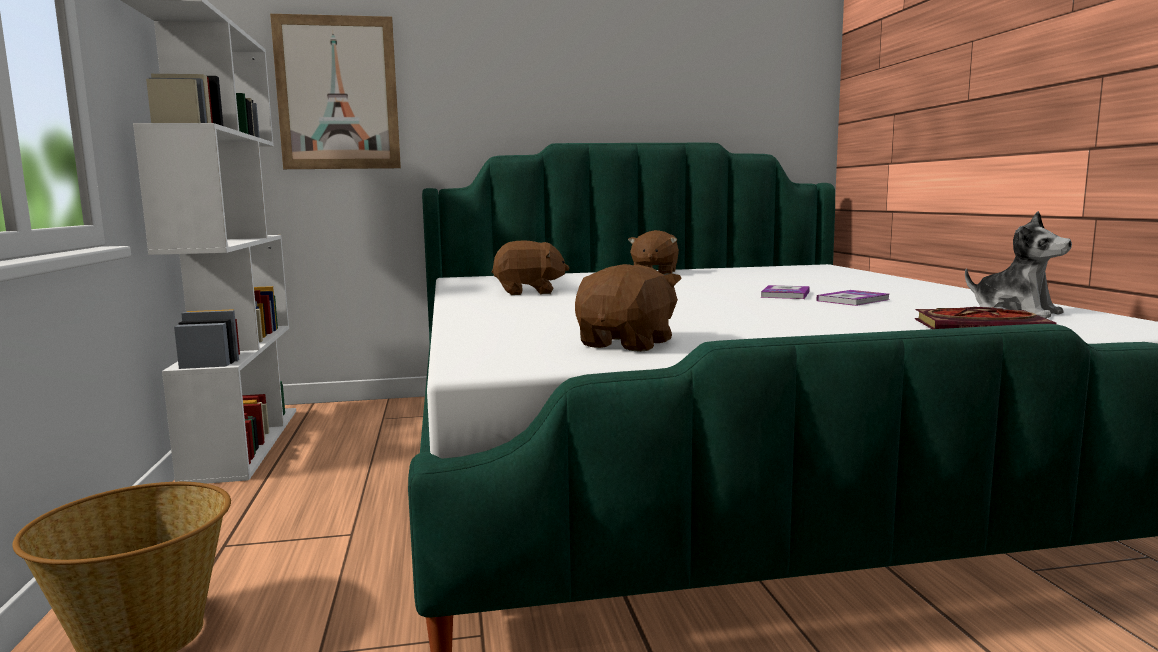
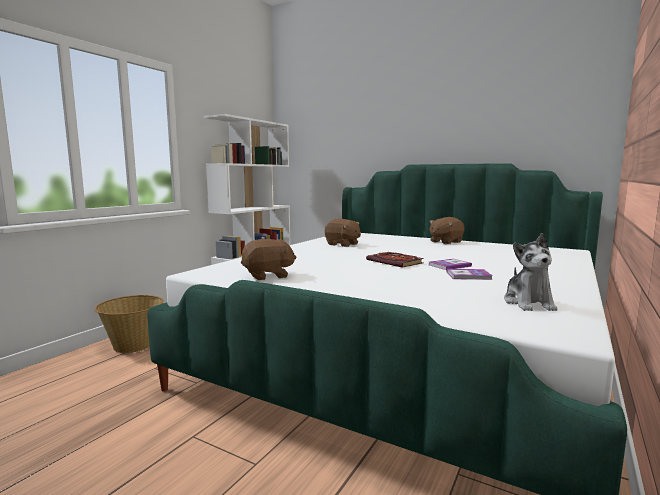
camera: 40 degrees right, 0 degrees up
(337, 93) = (318, 141): picture -> none
(982, 326) = (455, 305): book -> book (396, 262)

